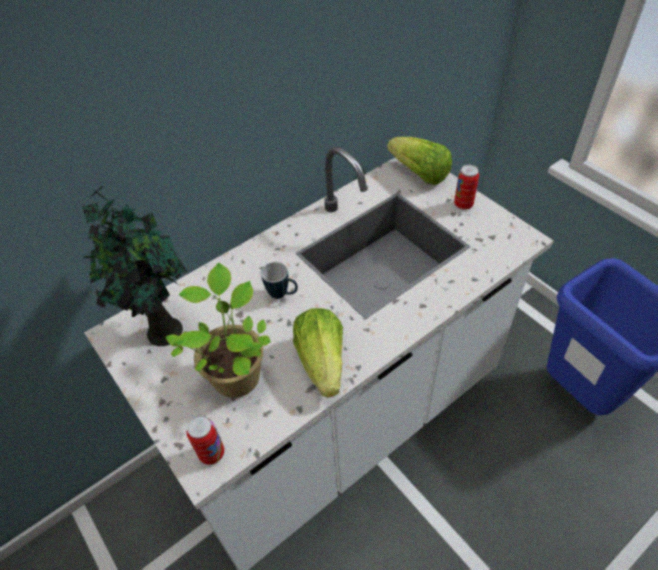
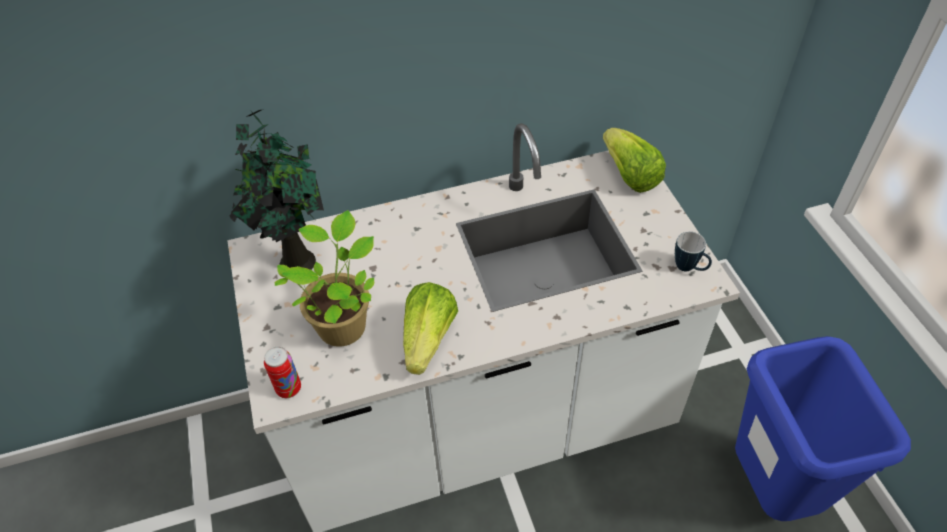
camera: 20 degrees right, 0 degrees up
(282, 294) = (423, 261): mug -> mug (689, 268)
(463, 204) = (660, 223): can -> none

